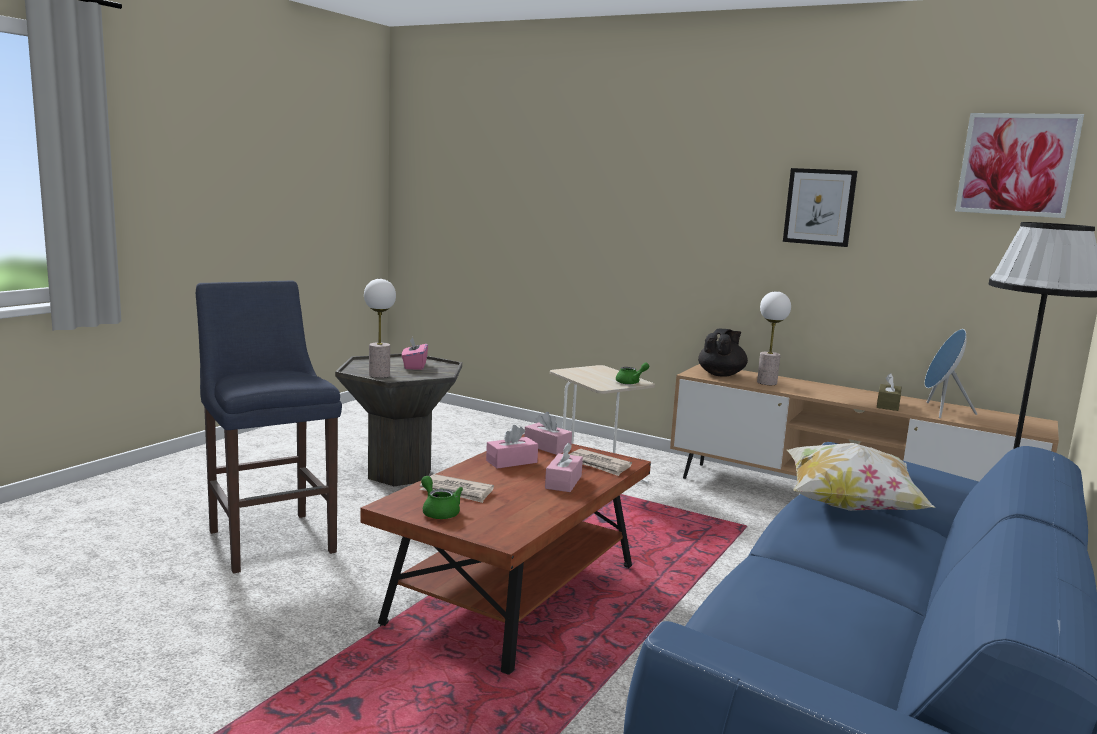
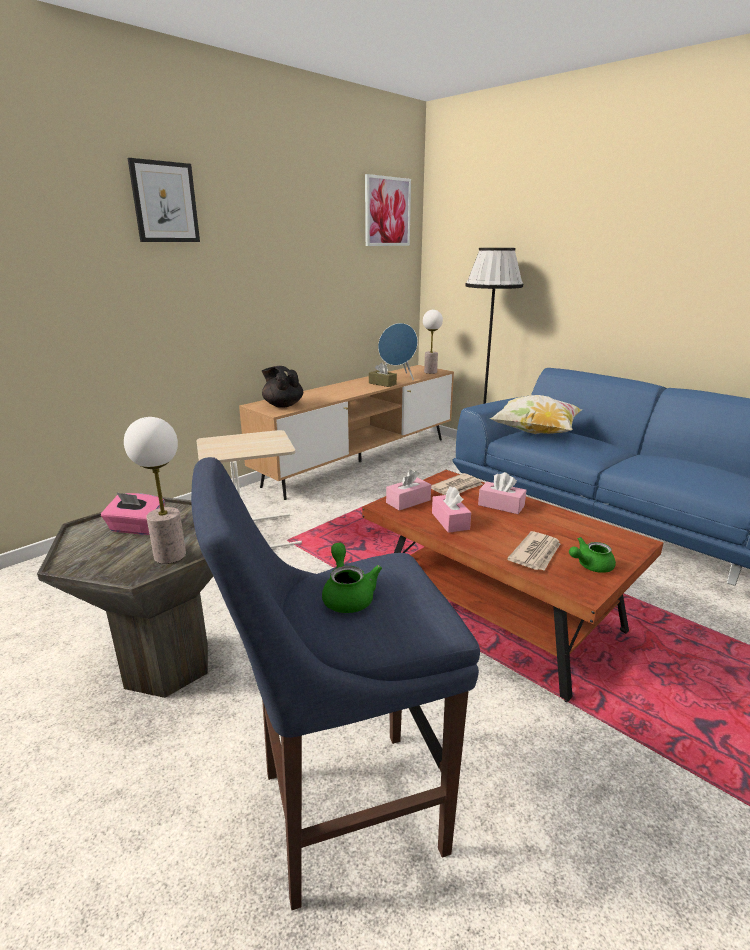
camera: 75 degrees left, 10 degrees up
(631, 382) = (273, 436): green teapot -> green teapot (347, 595)
(767, 383) = (315, 398): table lamp -> table lamp (430, 372)
(819, 207) = (294, 250): picture -> picture (165, 202)

